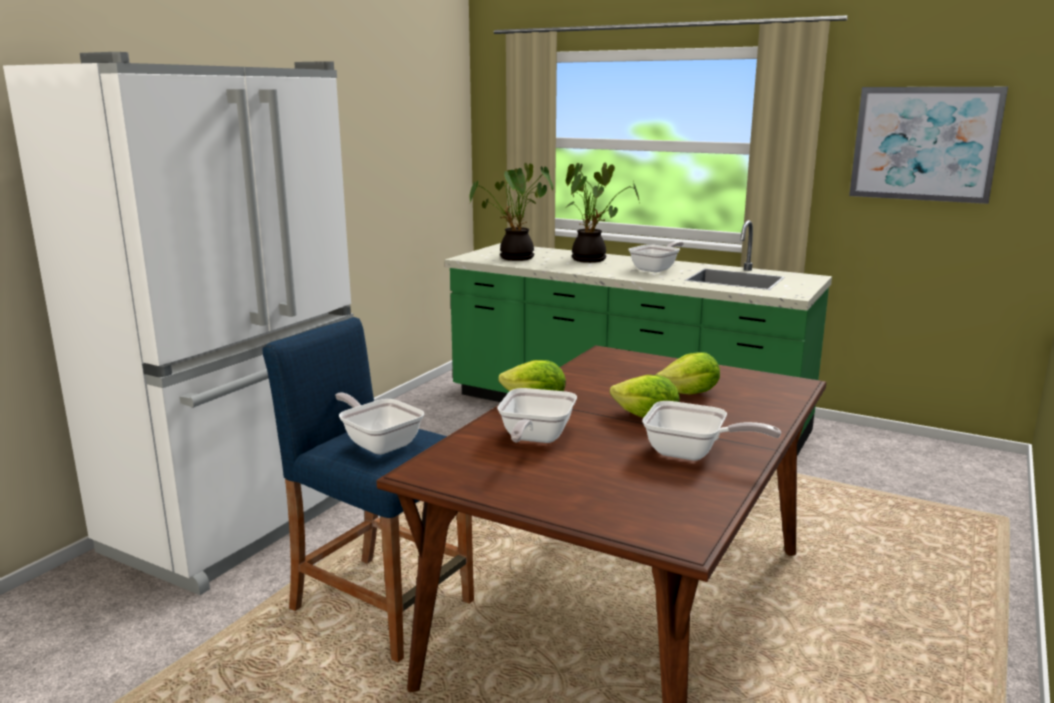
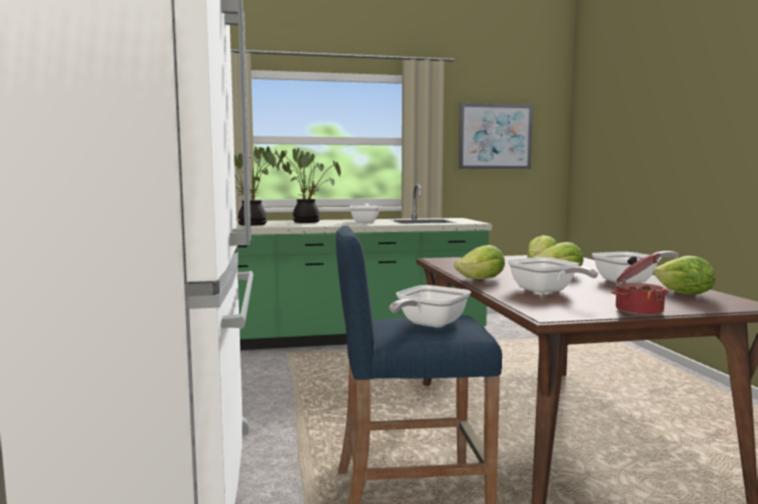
camera: 40 degrees left, 10 degrees down
(378, 443) = (428, 324): frying pan -> frying pan turned 60 degrees counterclockwise
(520, 497) = (638, 310): none -> cooking pot
(669, 495) = (683, 294): none -> lettuce

